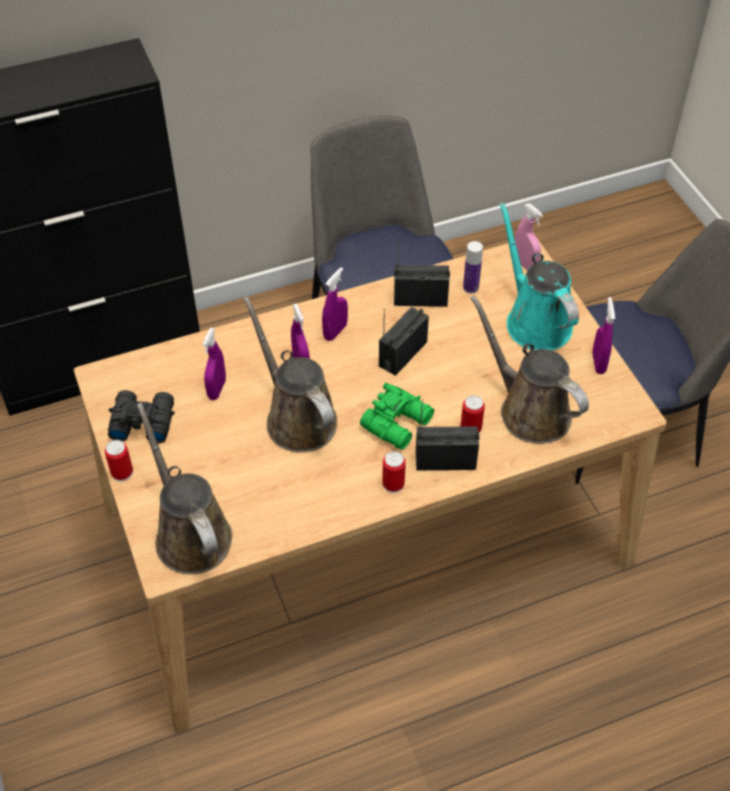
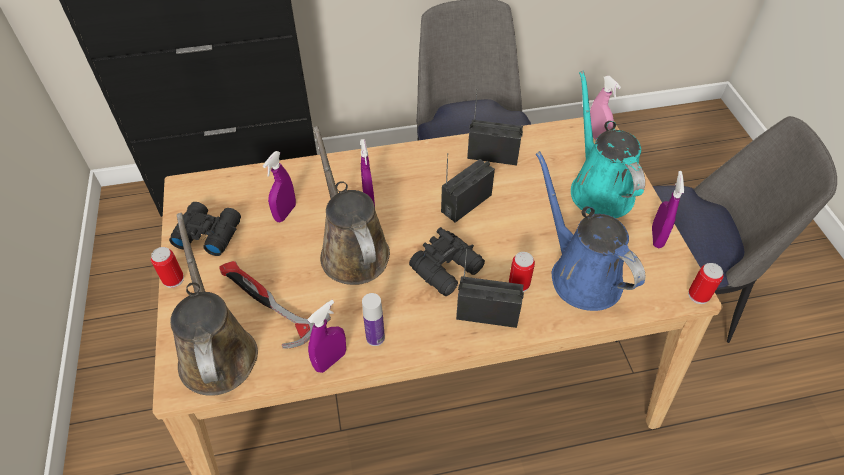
camera: 10 degrees right, 0 degrees up
(225, 483) = (266, 304): none -> hammer
(335, 332) = (407, 175): purple spray bottle -> purple spray bottle (330, 360)
(393, 484) = (430, 330): can -> can (698, 295)
(399, 423) = (448, 269): green binoculars -> black binoculars
(470, 287) = (542, 151): bottle -> bottle (375, 338)
(529, 410) = (580, 274): brown watering can -> blue watering can

